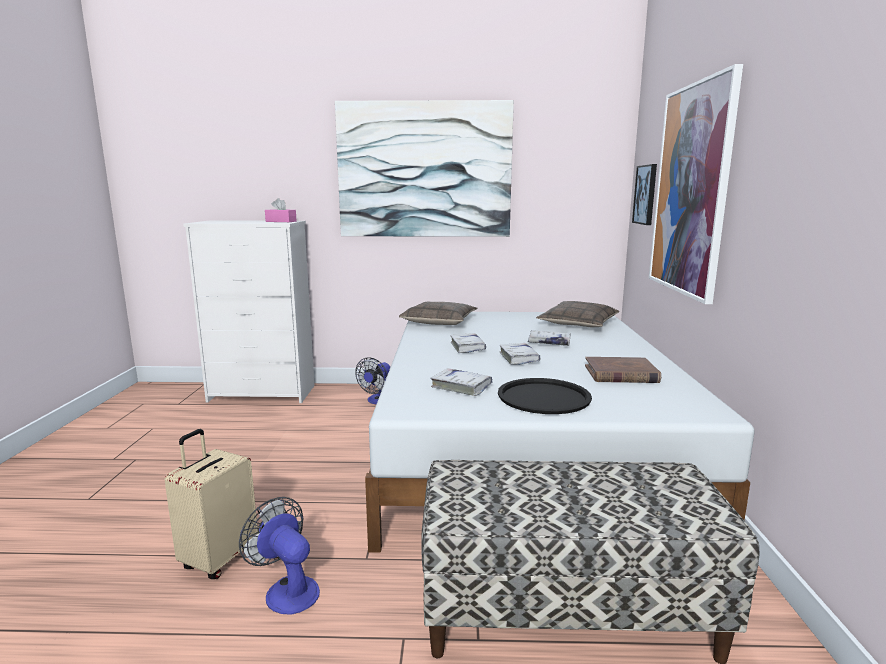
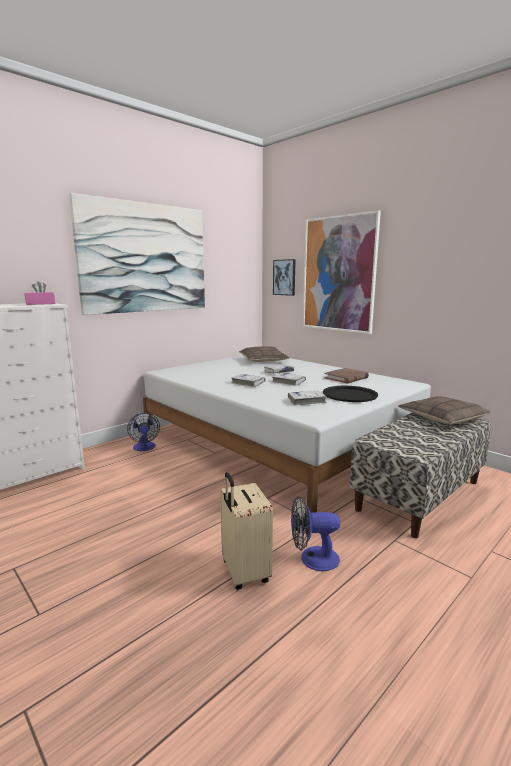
camera: 45 degrees left, 0 degrees up
(439, 321) = (186, 374): pillow -> pillow (442, 418)

